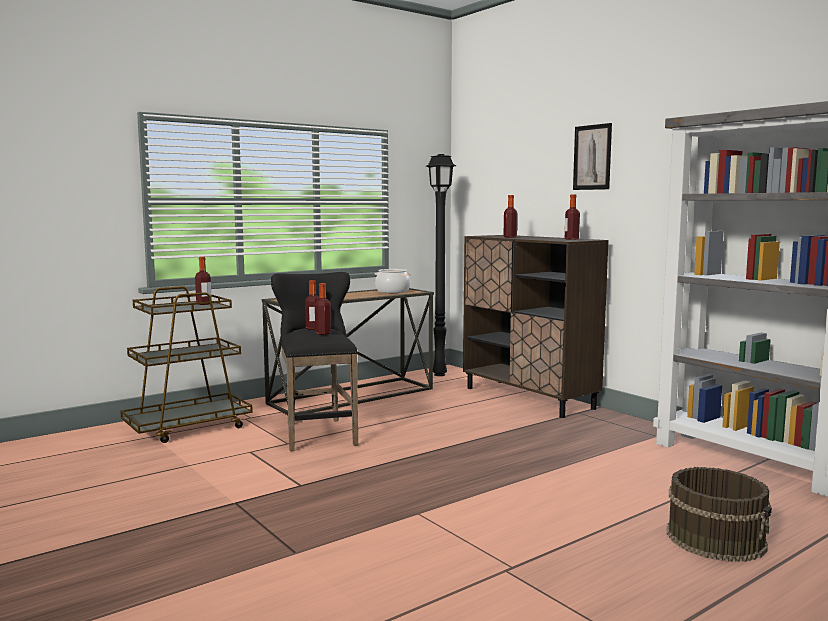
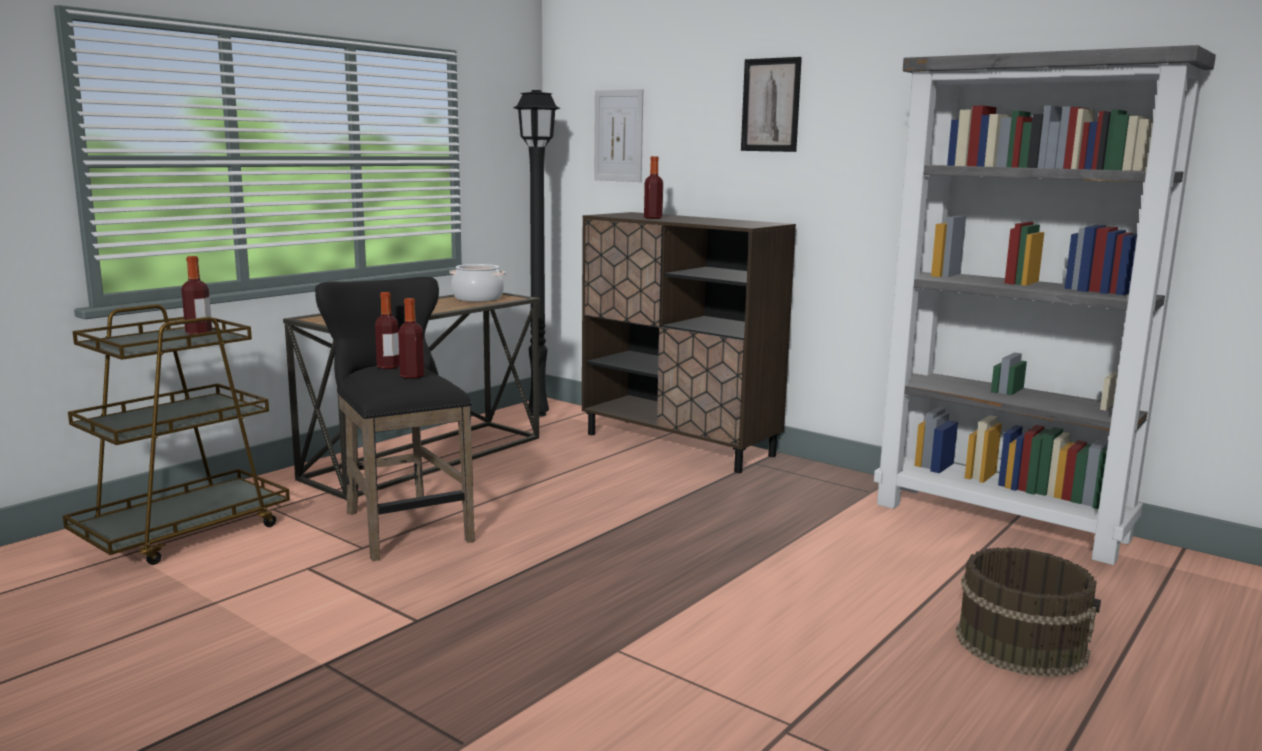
camera: 15 degrees left, 5 degrees up
(496, 183) = (618, 136): none -> picture
(571, 239) = (745, 222): bottle -> none

